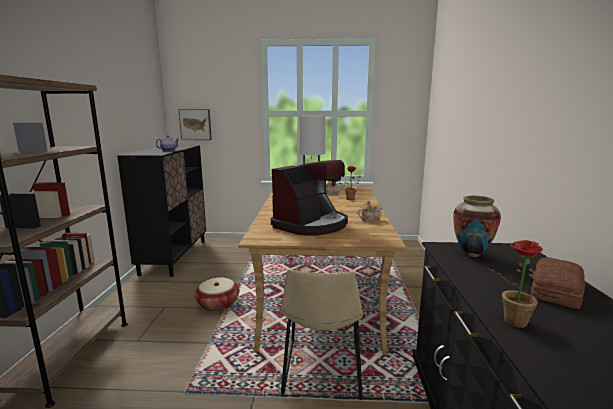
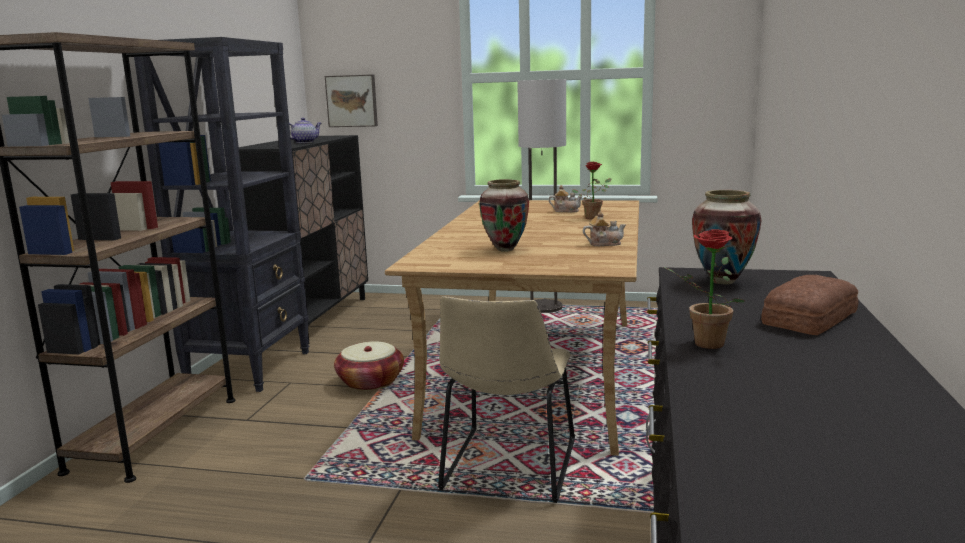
camera: 10 degrees right, 0 degrees up
(136, 296) = (251, 368): none -> black bookcase
(311, 225) = (505, 249): coffee machine -> vase

